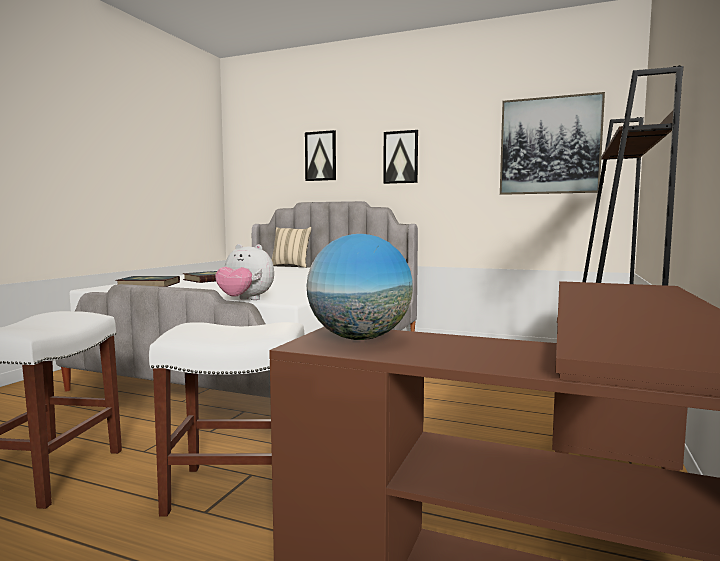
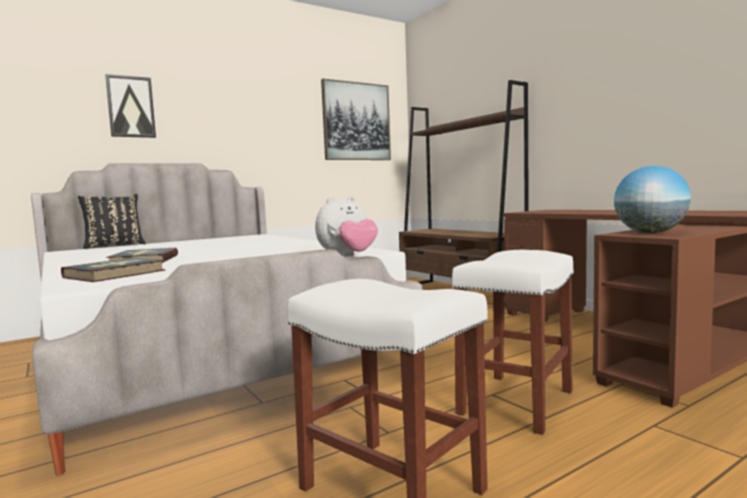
camera: 55 degrees left, 0 degrees up
(291, 266) = (114, 246): beige pillow -> black pillow
(401, 157) = (233, 118): picture -> none

